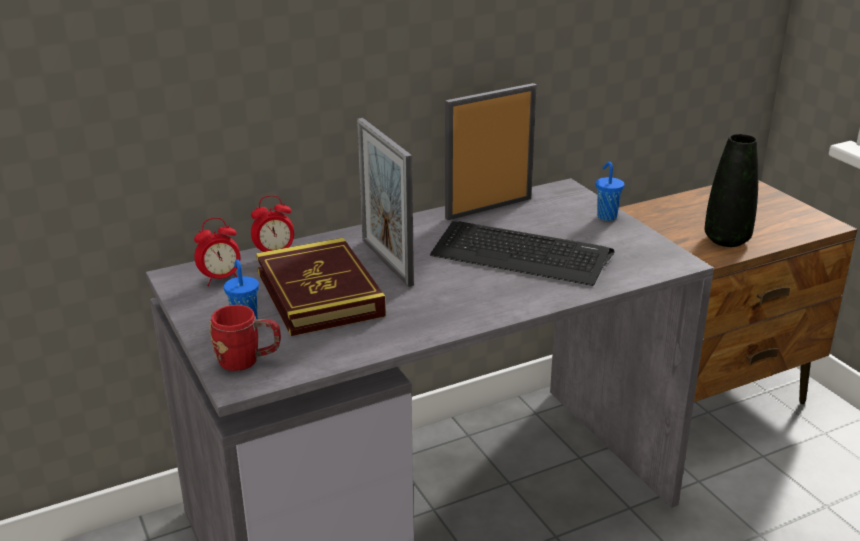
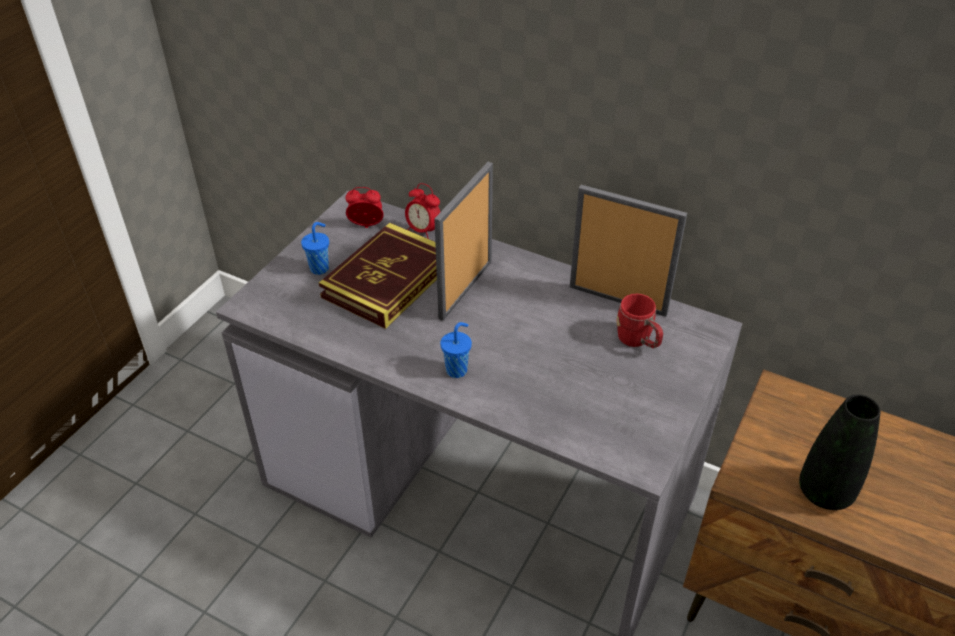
camera: 55 degrees right, 15 degrees up
(221, 279) = (366, 226): alarm clock -> alarm clock turned 150 degrees clockwise
(248, 361) = (275, 295): red mug -> red mug (638, 341)
(520, 255) = (552, 356): keyboard -> none
(606, 216) = (685, 379): blue cup -> blue cup (457, 370)

